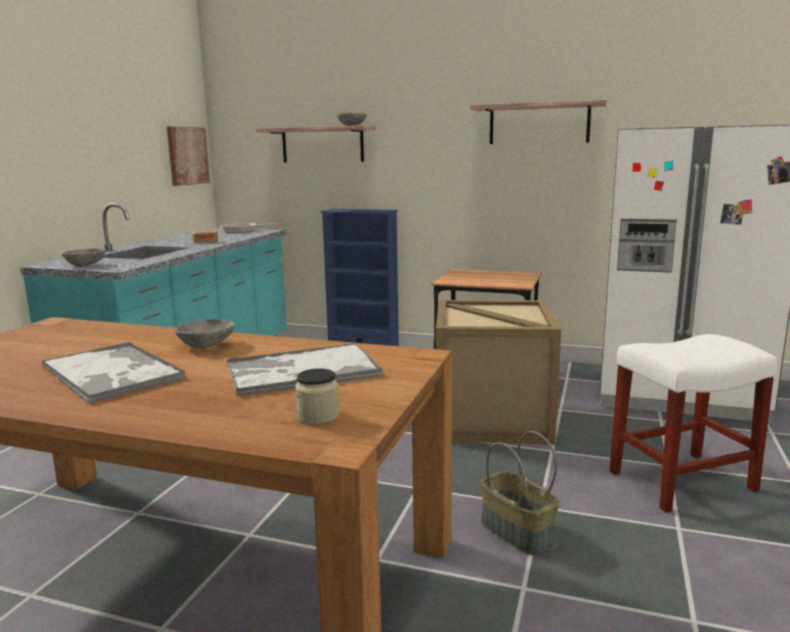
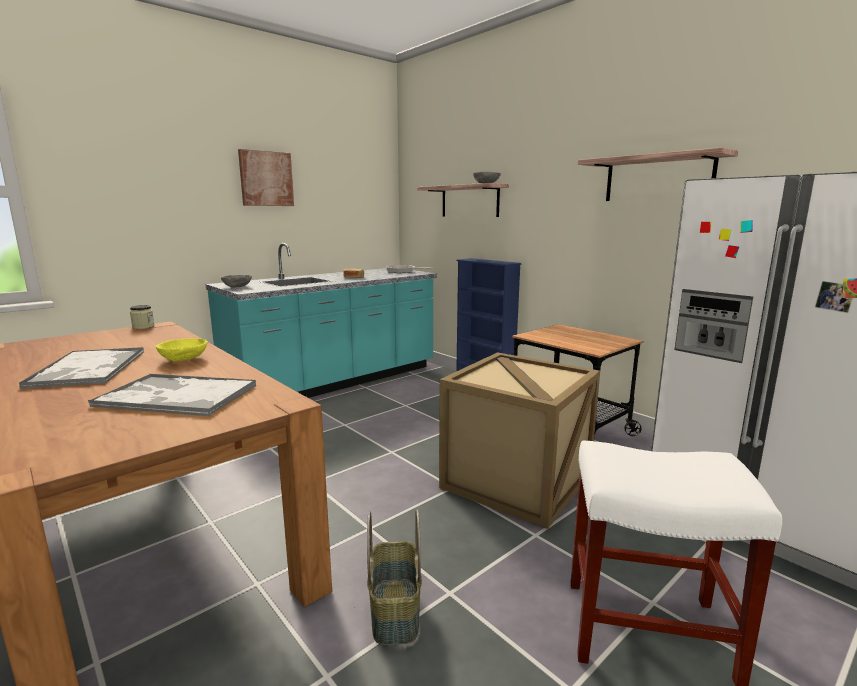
camera: 30 degrees right, 0 degrees up
(187, 156) = (373, 209): picture -> picture (266, 179)
(208, 345) = (184, 360): grey bowl -> yellow bowl
(318, 416) = (80, 441): jar -> jar (143, 327)

